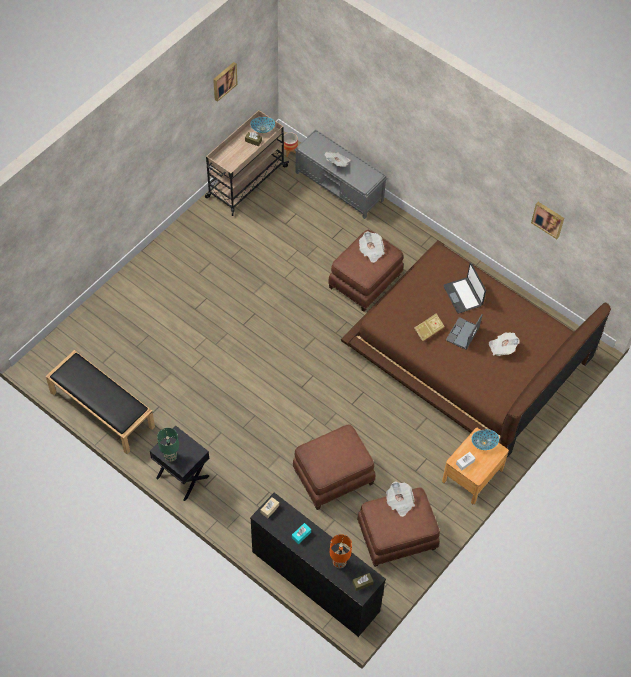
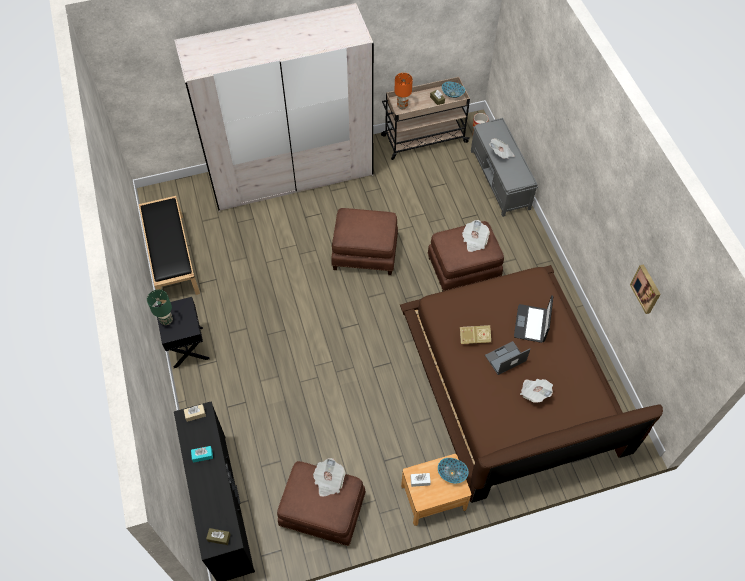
camera: 35 degrees right, 0 degrees up
(150, 277) = (291, 174): none -> beige wardrobe
(224, 81) = (422, 24): picture -> none
(333, 476) = (309, 421): brown ottoman -> brown ottoman (365, 253)
(339, 562) = (214, 503): orange table lamp -> orange table lamp (402, 106)

